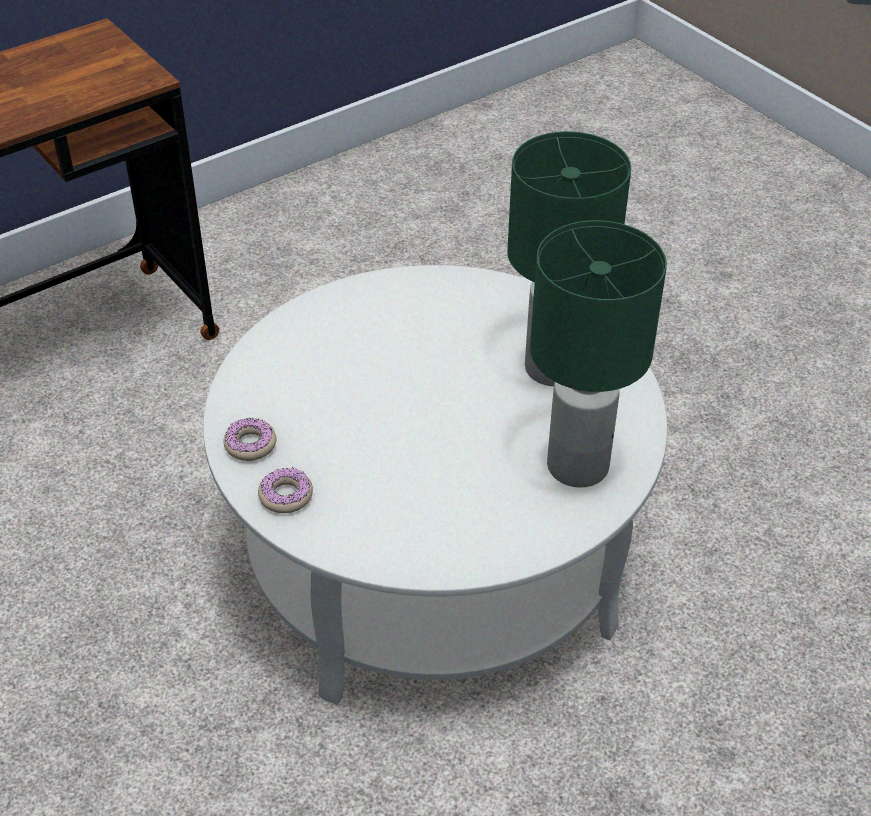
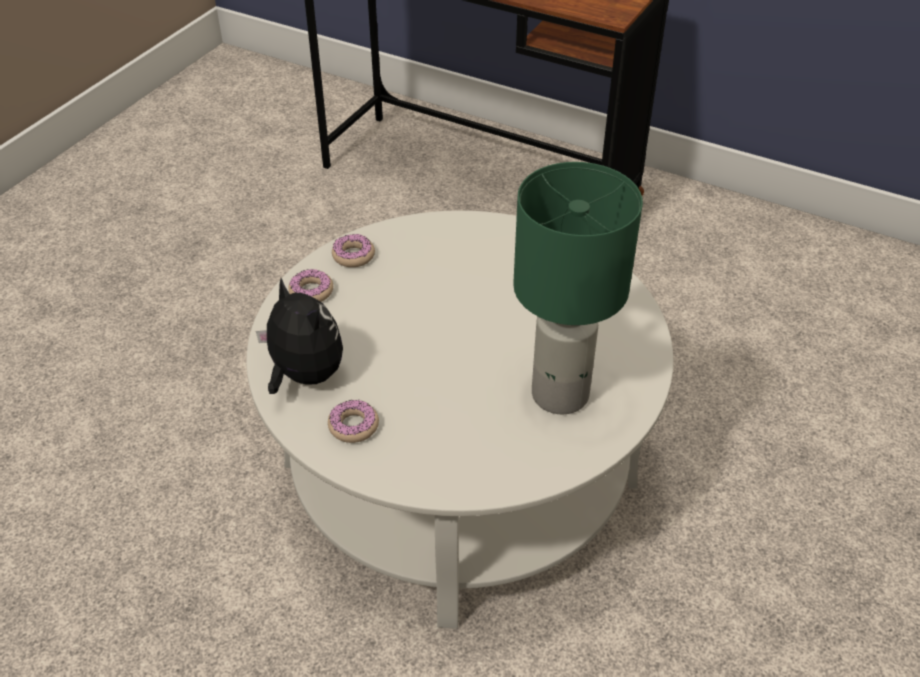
camera: 65 degrees right, 0 degrees up
(416, 538) = (304, 375): none -> plush toy
(512, 520) = (353, 426): none -> donut
(576, 466) = (443, 447): green table lamp -> none

